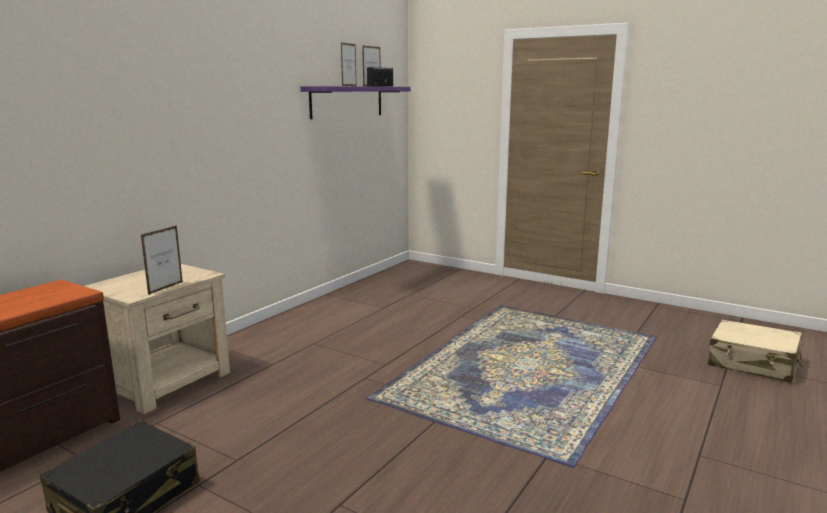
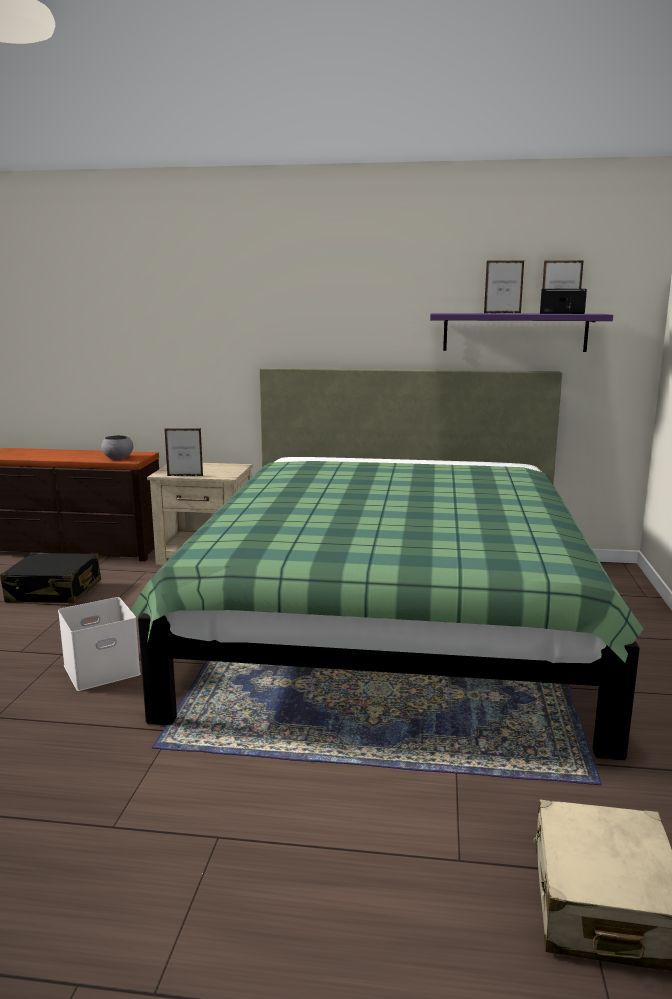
camera: 65 degrees right, 0 degrees up
(49, 298) = (118, 458): none -> grey bowl
(401, 479) = (102, 669): none -> white storage box
(427, 338) = (390, 623): none -> green bed

